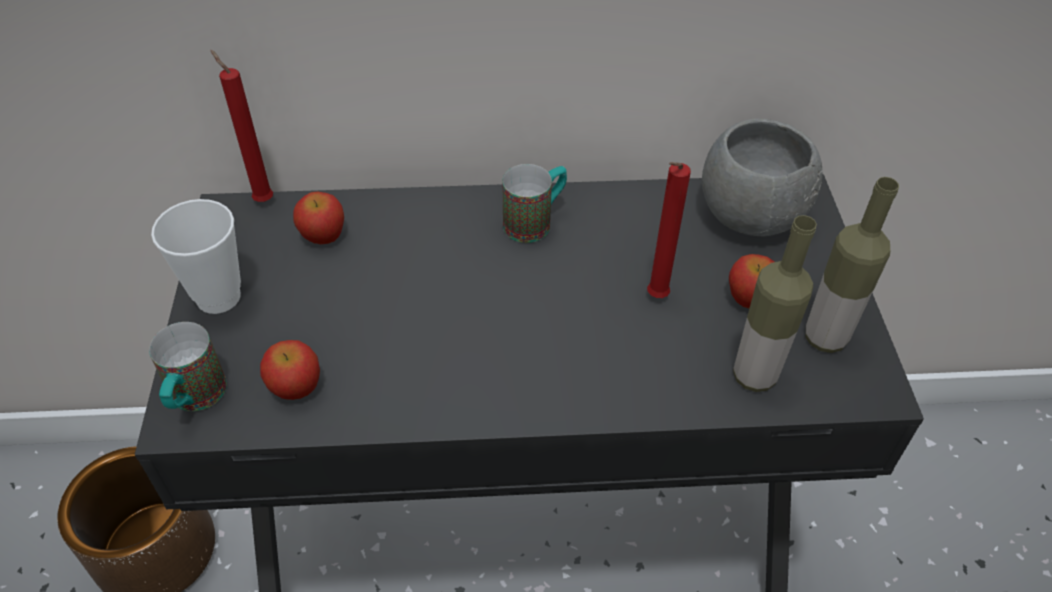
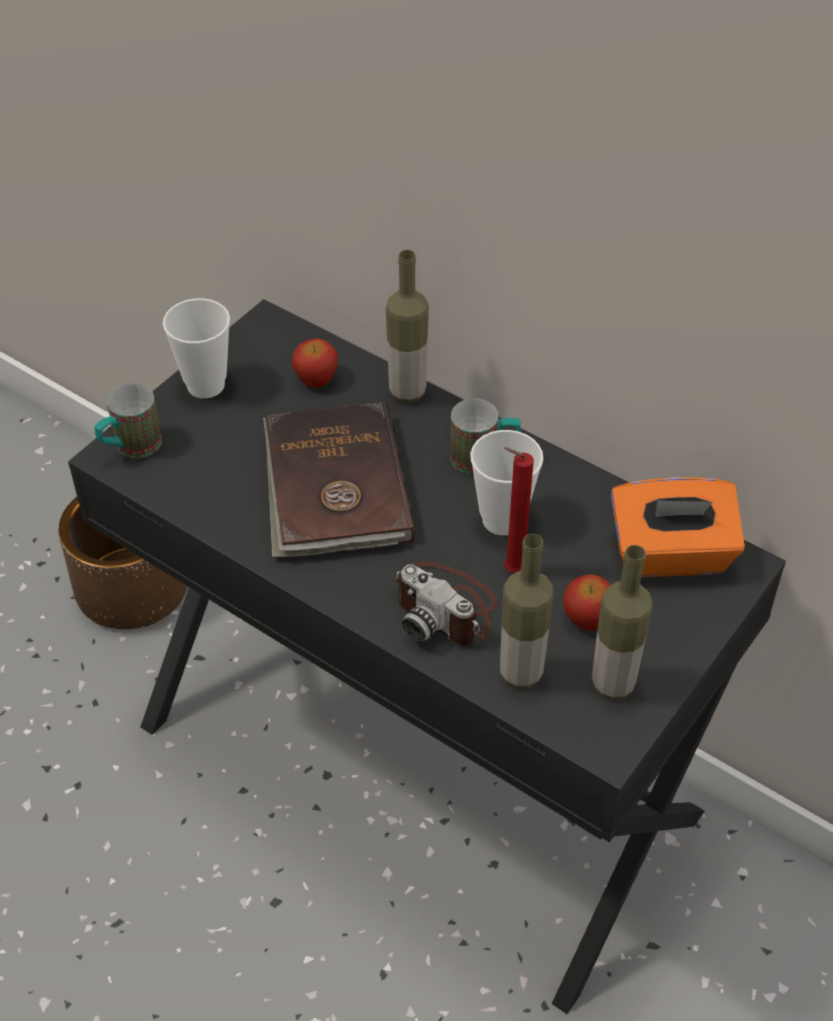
camera: 40 degrees right, 0 degrees up
(262, 199) = (300, 326): red candle -> none
(295, 387) = (197, 478): apple -> none
(416, 204) = (407, 392): none -> bottle
(436, 318) = (334, 487): none -> brown book
(603, 261) = (502, 520): none -> cup
(639, 361) = (446, 607): none -> camera
(750, 215) = (670, 555): grey bowl -> orange tissue box

